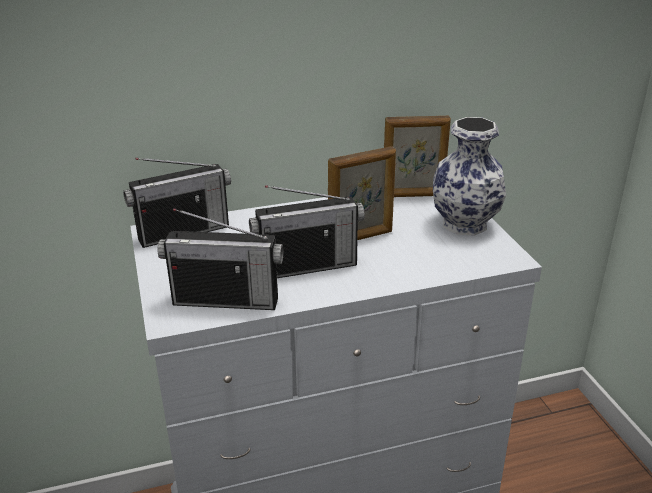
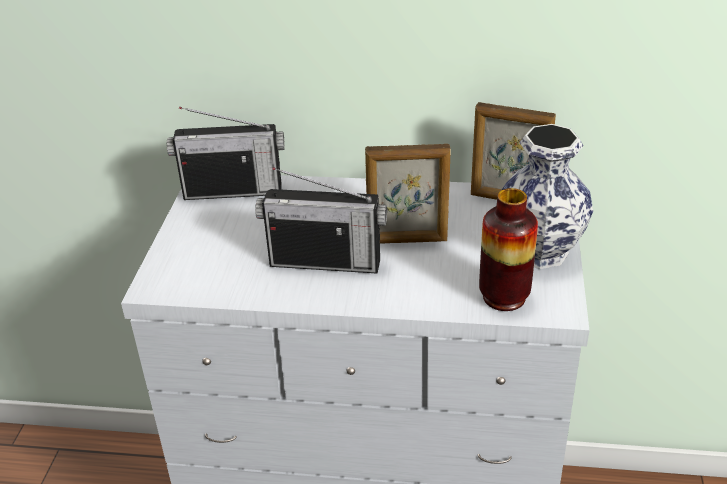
camera: 25 degrees right, 5 degrees up
(226, 300) = (219, 279): radio -> none
(465, 259) = (504, 297): none -> vase

